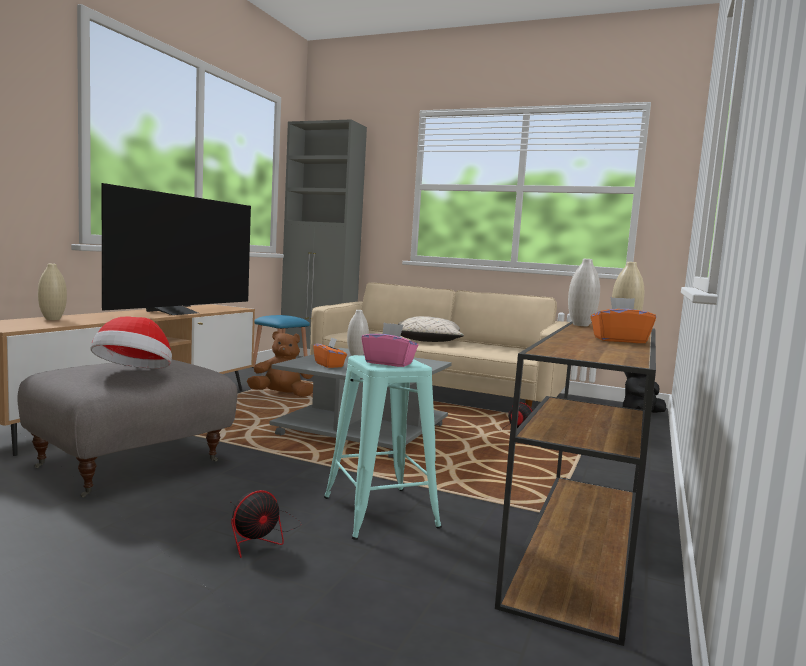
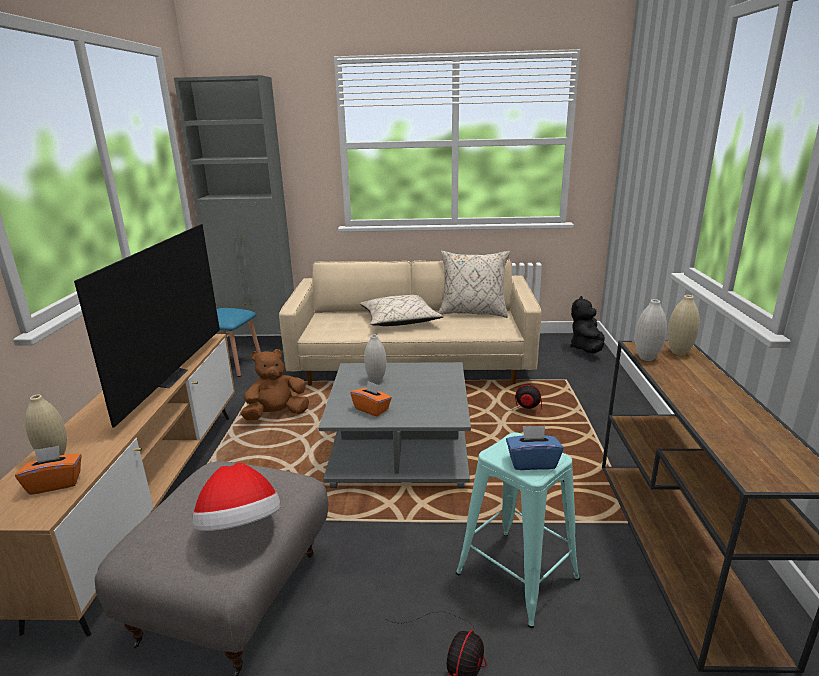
camera: 20 degrees left, 15 degrees up
(389, 363) = (532, 462): pink tissue box -> blue tissue box
(507, 347) = (473, 312): none -> beige pillow
(619, 340) = (731, 402): orange tissue box -> orange tissue box (55, 483)

